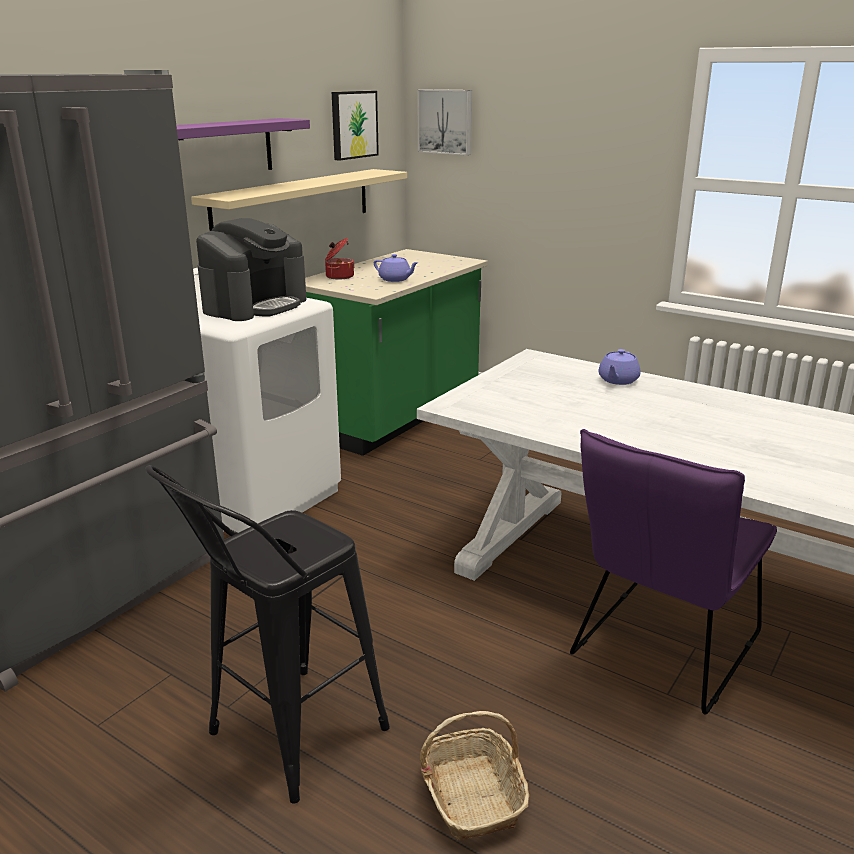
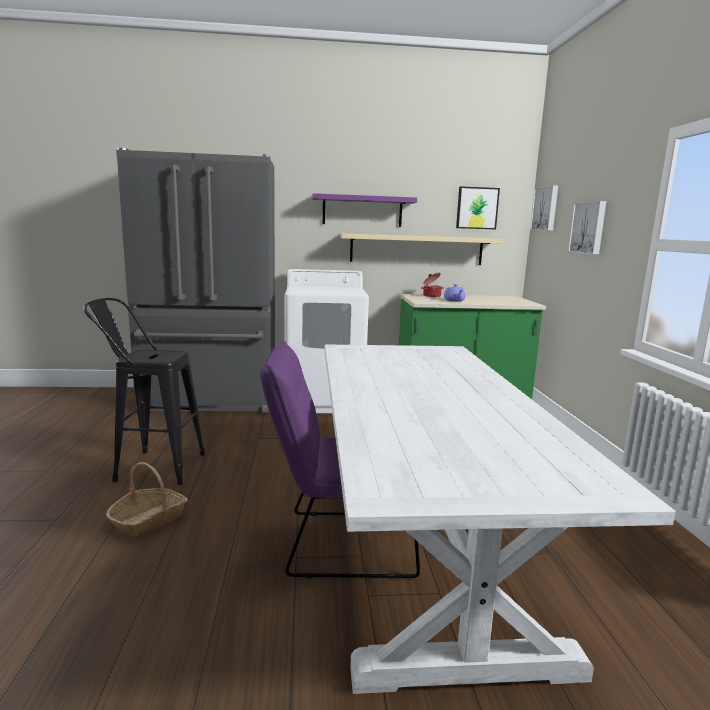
camera: 50 degrees right, 10 degrees down
(255, 305) = (332, 288): coffee machine -> none
(556, 156) = (589, 228): none -> picture
(618, 380) = (461, 366): purple teapot -> none

